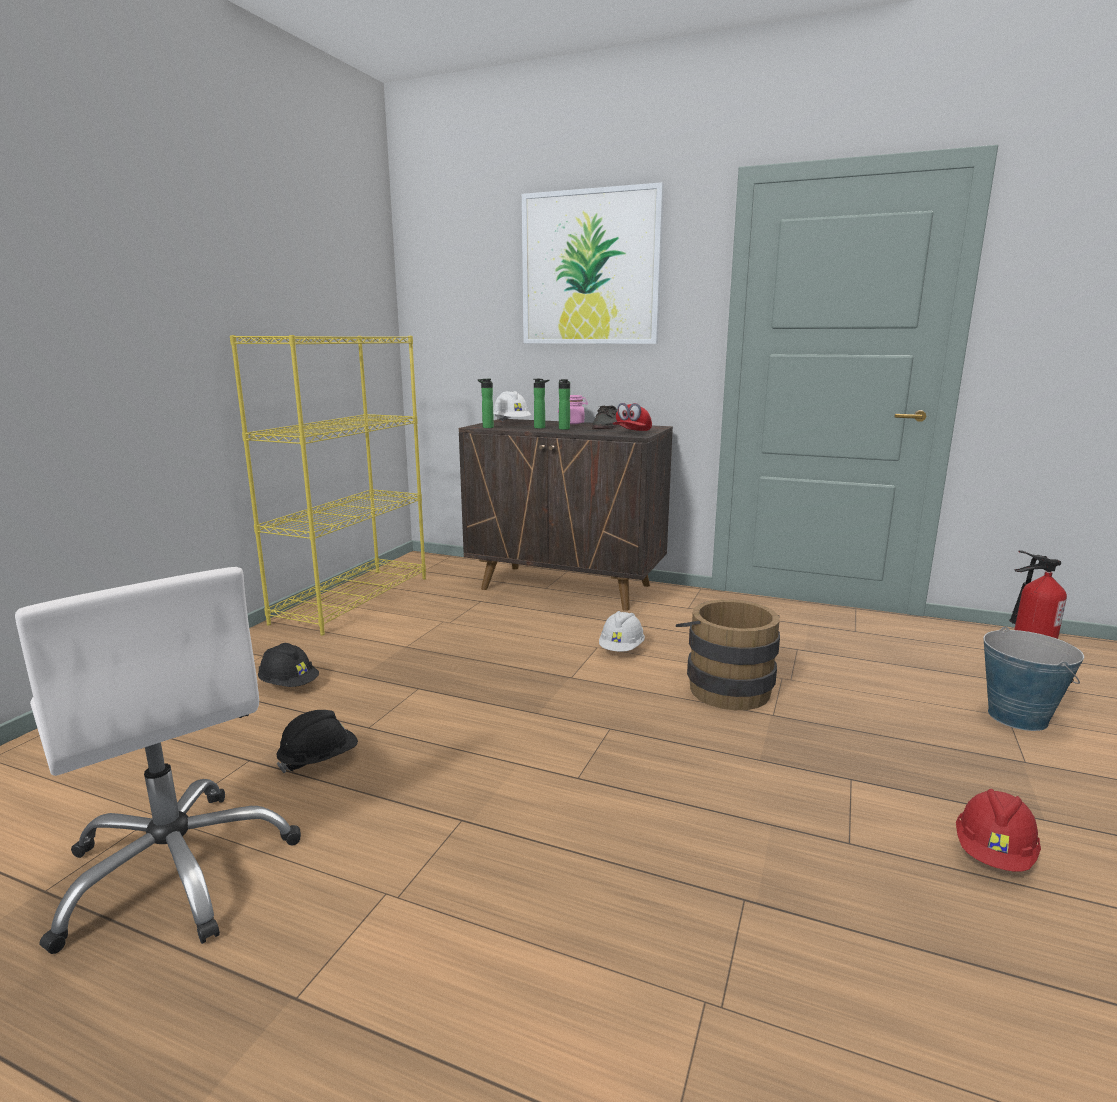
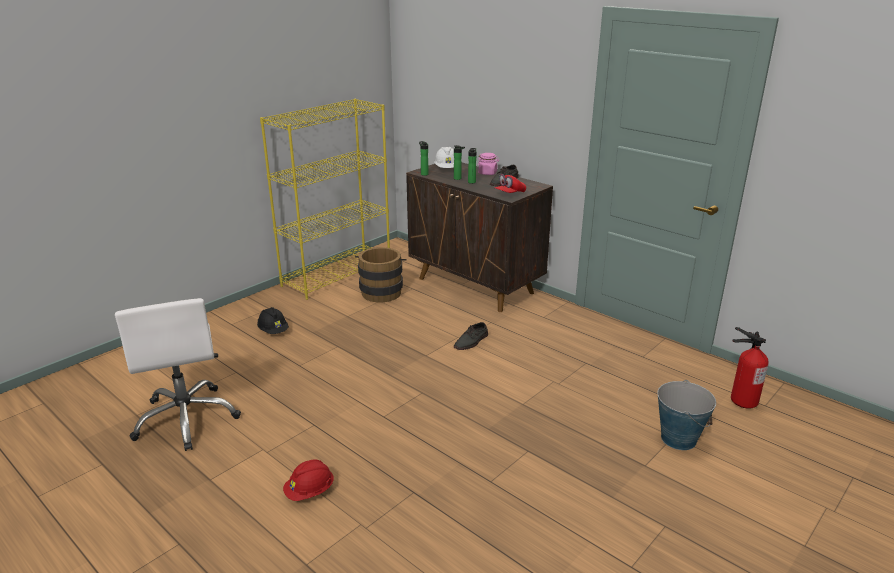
camera: 20 degrees right, 10 degrees up
(319, 760) = (267, 379): black hard hat -> none
(590, 268) = (507, 63): picture -> none
(621, 649) = (471, 341): white hard hat -> grey shoe
(725, 687) = (512, 380): brown bucket -> brown bucket (382, 291)
(993, 853) = (561, 505): red hard hat -> red hard hat (310, 492)

